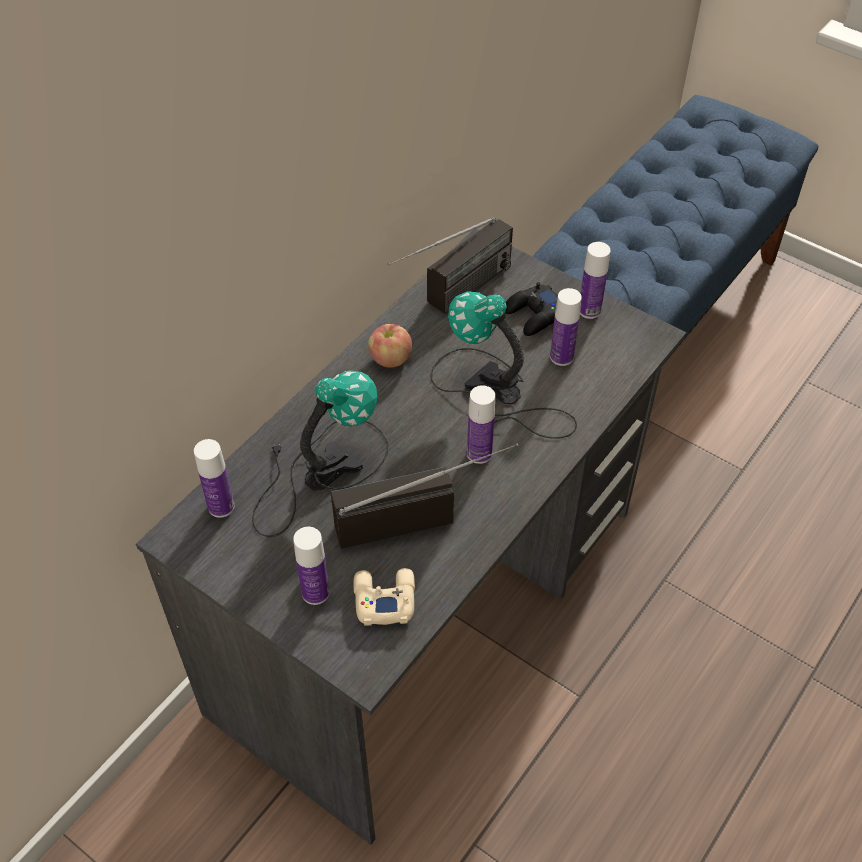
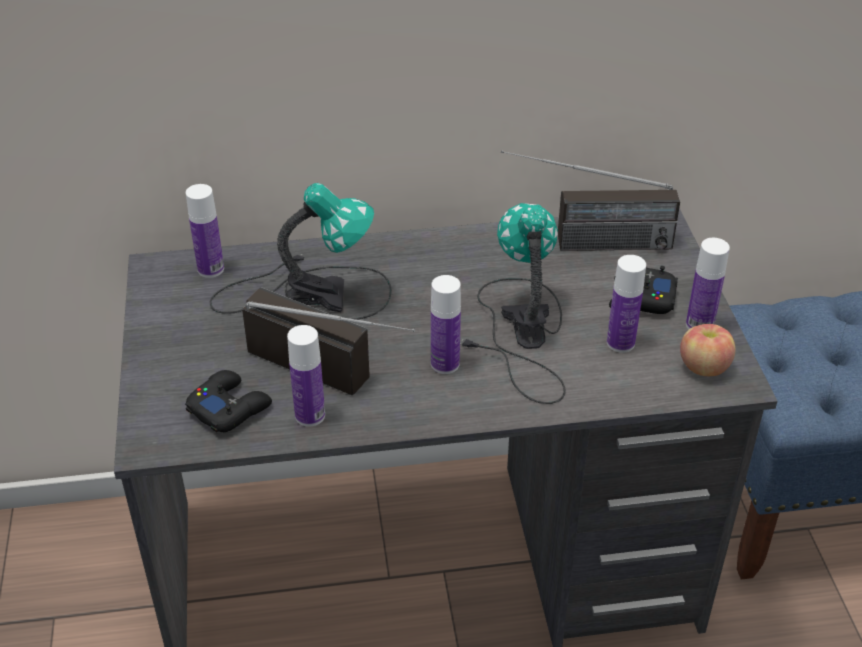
camera: 45 degrees right, 10 degrees down
(315, 592) = (191, 367): bottle -> bottle (310, 415)
(384, 599) = (229, 407): beige game controller -> black game controller
(390, 359) = (469, 254): apple -> apple (703, 367)

